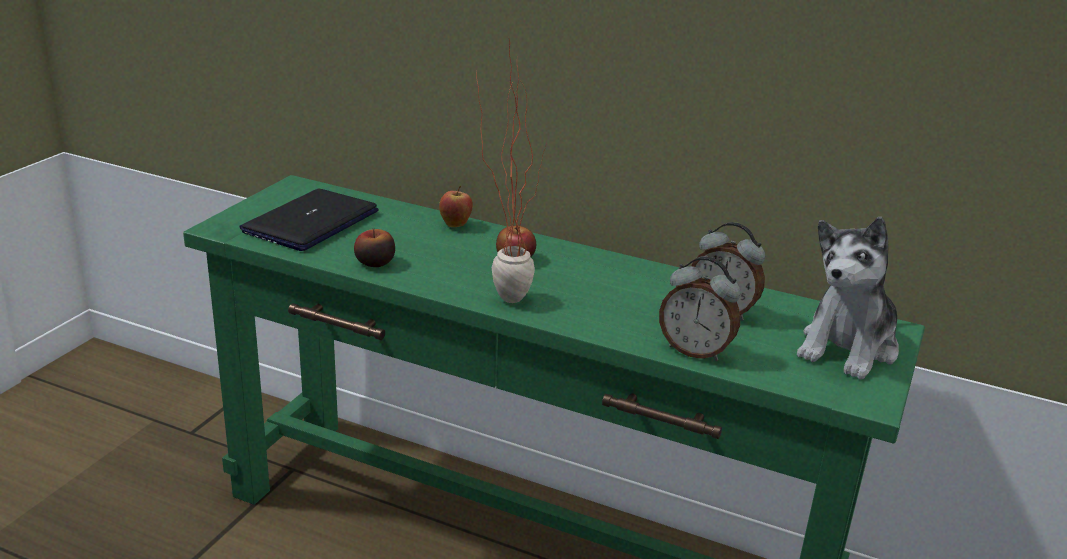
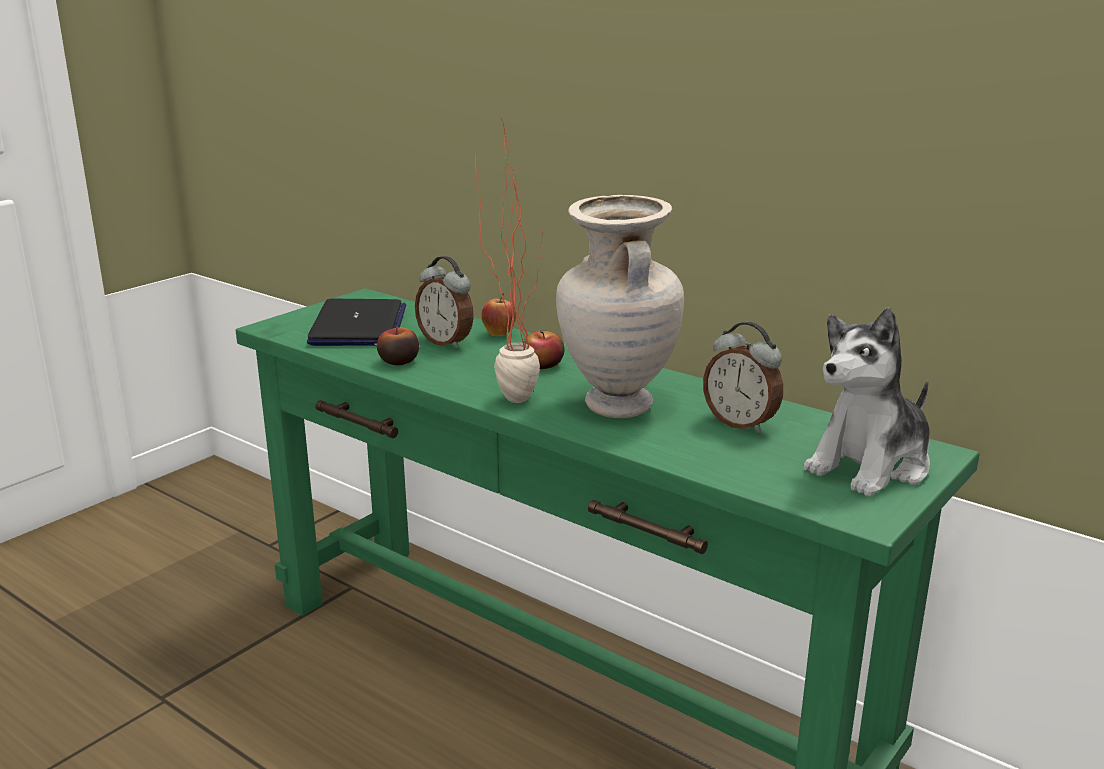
camera: 15 degrees right, 5 degrees down
(311, 222) = (358, 326): laptop -> laptop turned 135 degrees clockwise
(605, 301) = (616, 406): none -> beige vase
(695, 351) = (689, 457): alarm clock -> alarm clock (446, 342)

